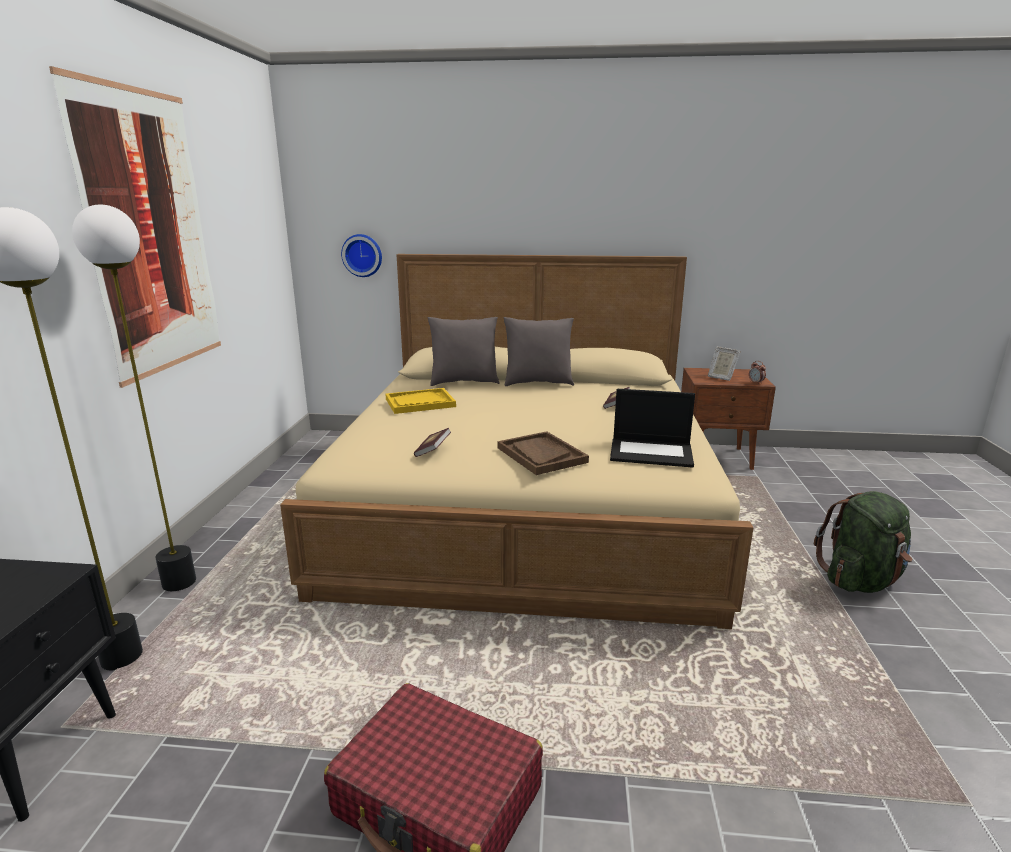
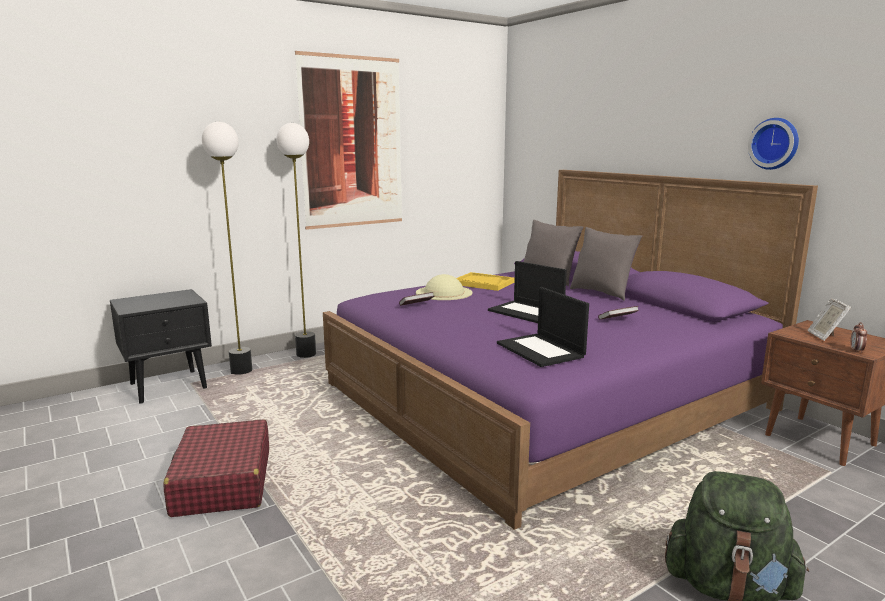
camera: 50 degrees right, 5 degrees down
(362, 255) = (543, 170): wall clock -> wall clock (775, 143)
(415, 426) = (443, 292): none -> beige hat
(525, 504) = (543, 395): beige bed -> purple bed
(541, 455) = (465, 326): brown tray -> none
(542, 421) = (527, 312): none -> laptop

